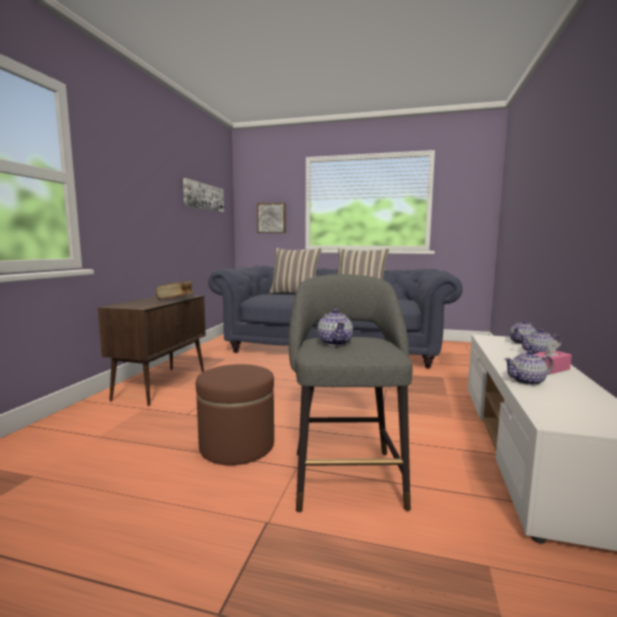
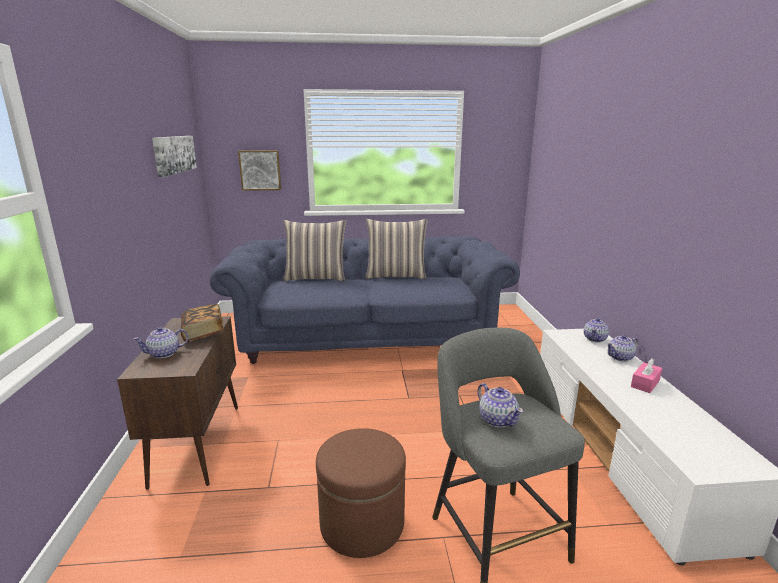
camera: 20 degrees left, 10 degrees up
(527, 381) = (642, 409): teapot -> teapot (164, 354)

